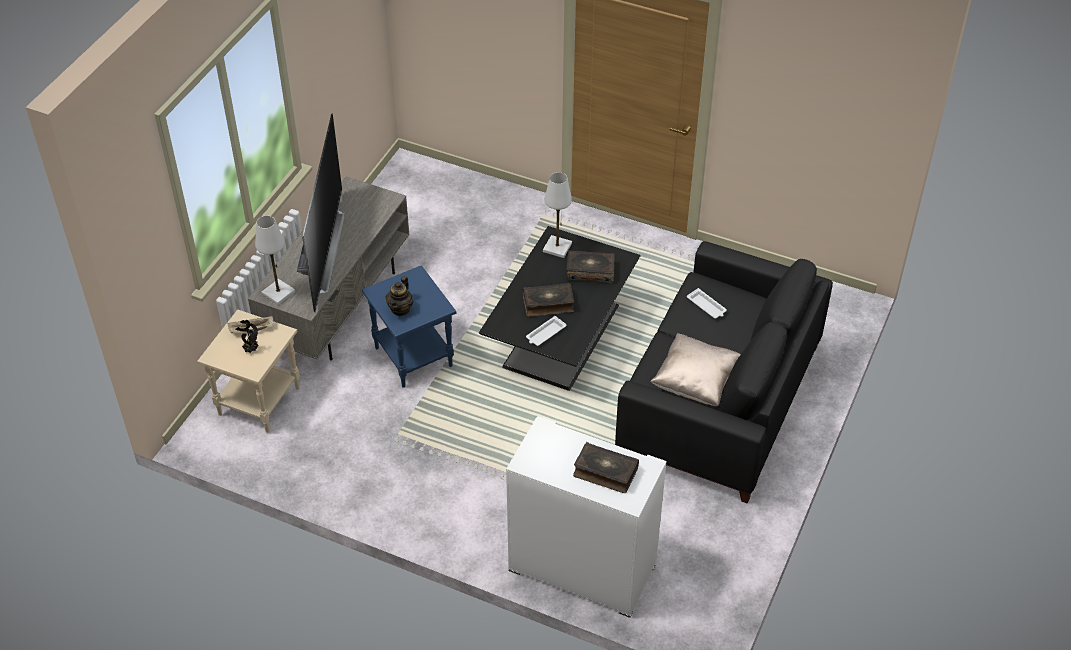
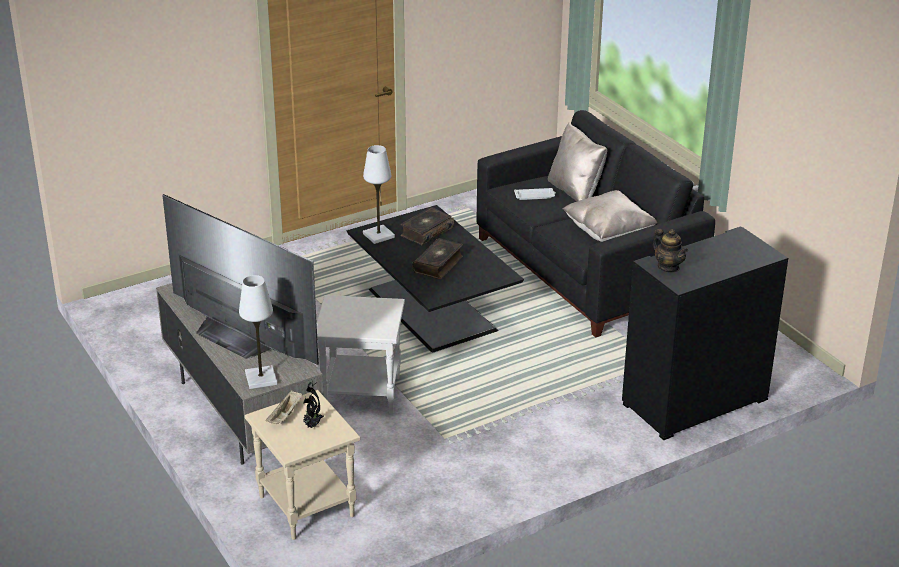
camera: 55 degrees left, 15 degrees down
(400, 309) = (366, 324): teapot -> teapot (668, 267)
(415, 357) = (363, 393): blue side table -> white side table
(545, 334) = (471, 278): white tray -> none
(581, 568) = (695, 402): white cabinet -> black cabinet
(605, 472) = (727, 254): book -> none
(746, 328) = (575, 192): none -> beige pillow

